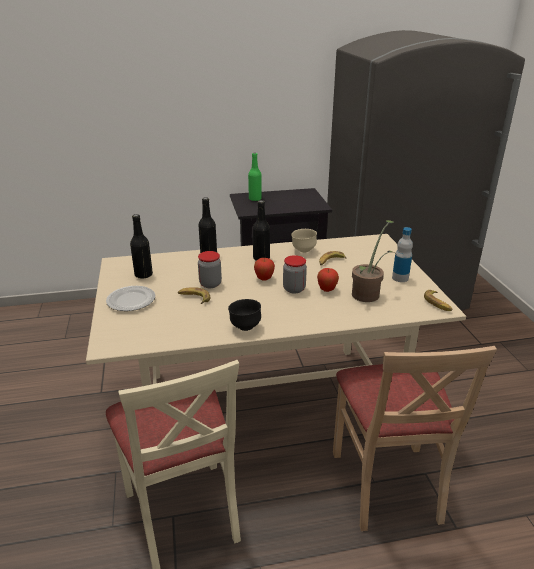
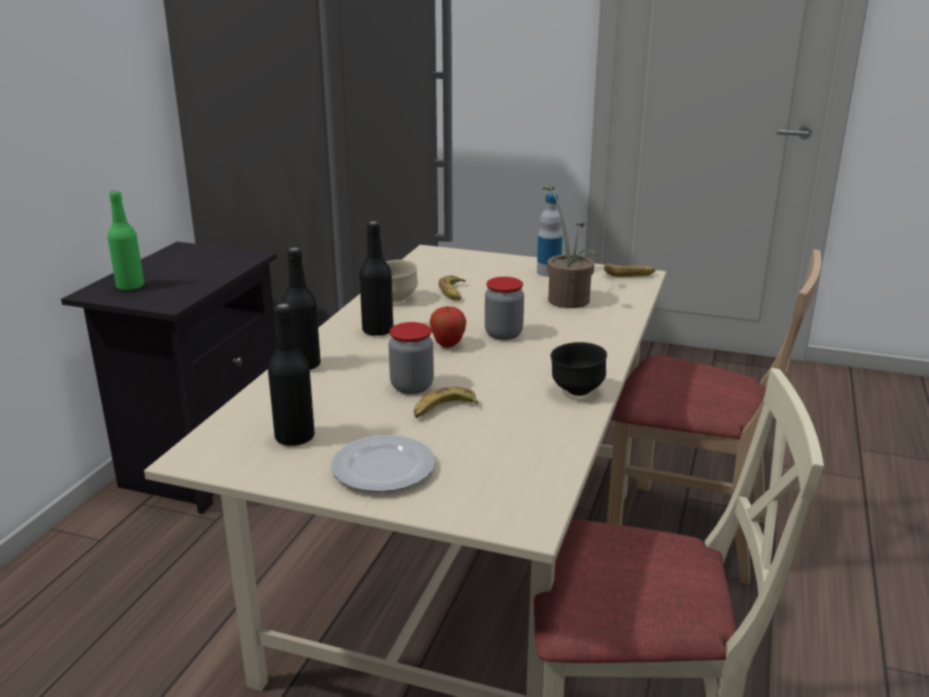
camera: 60 degrees left, 5 degrees down
(327, 290) = (531, 316): apple -> none

